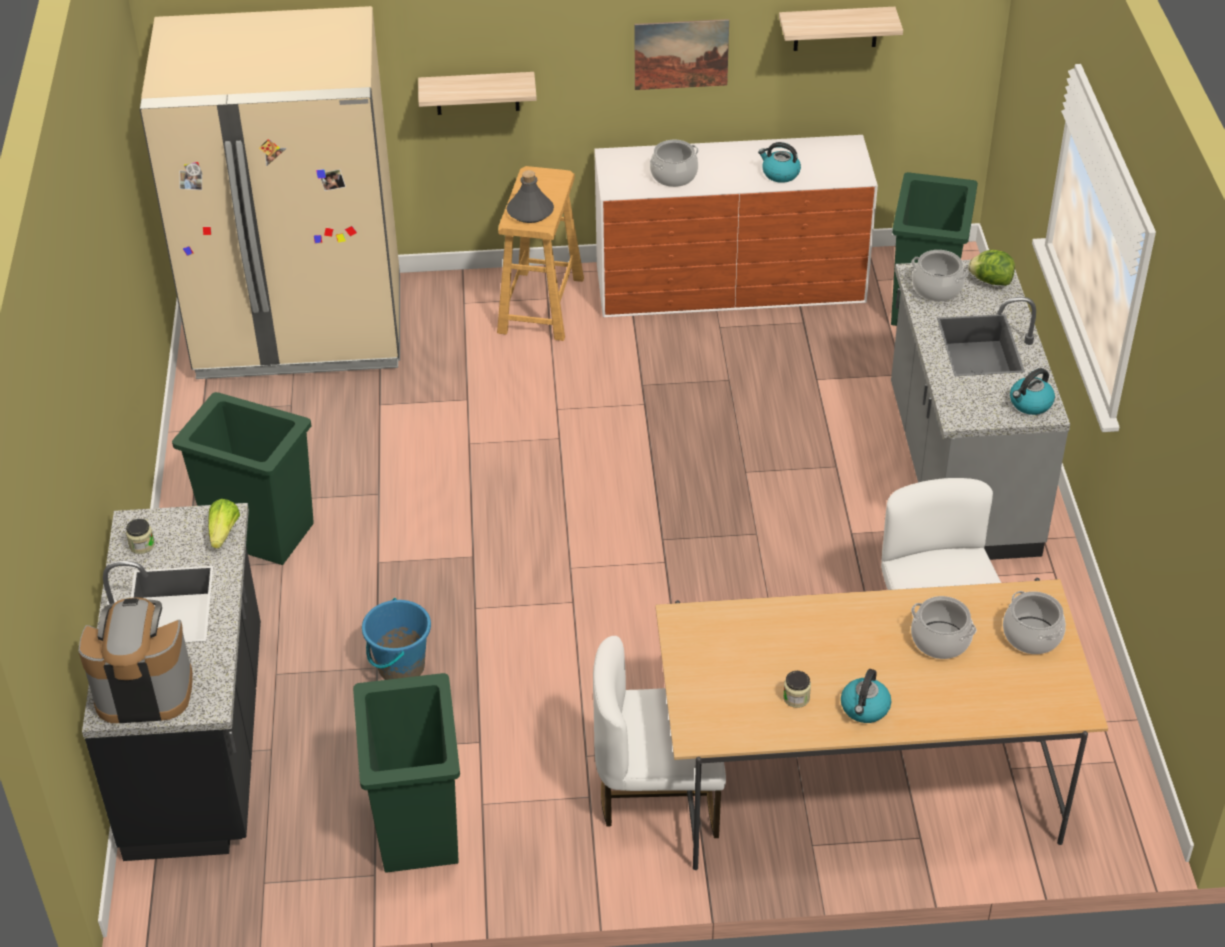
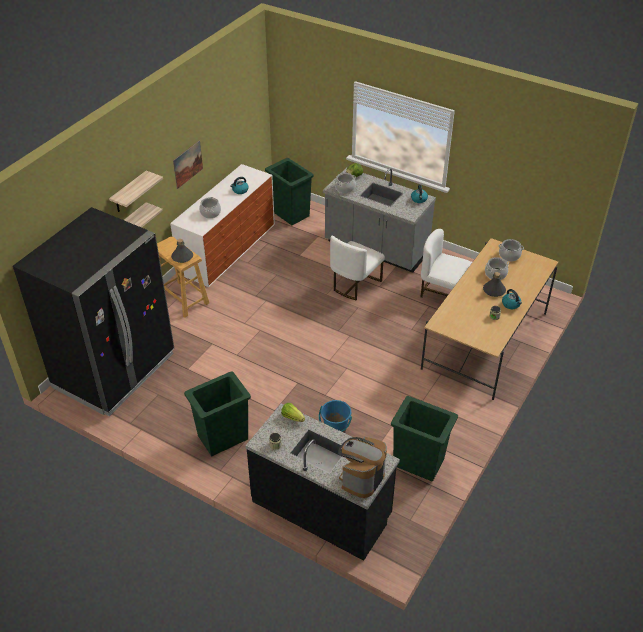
camera: 55 degrees left, 0 degrees up
(300, 329) = (115, 371): beige fridge -> black fridge
(659, 794) = (454, 391): white chair -> white chair (355, 284)
(835, 28) = (227, 125): shelf -> shelf (129, 192)
(882, 661) = (494, 290): none -> grey bottle

